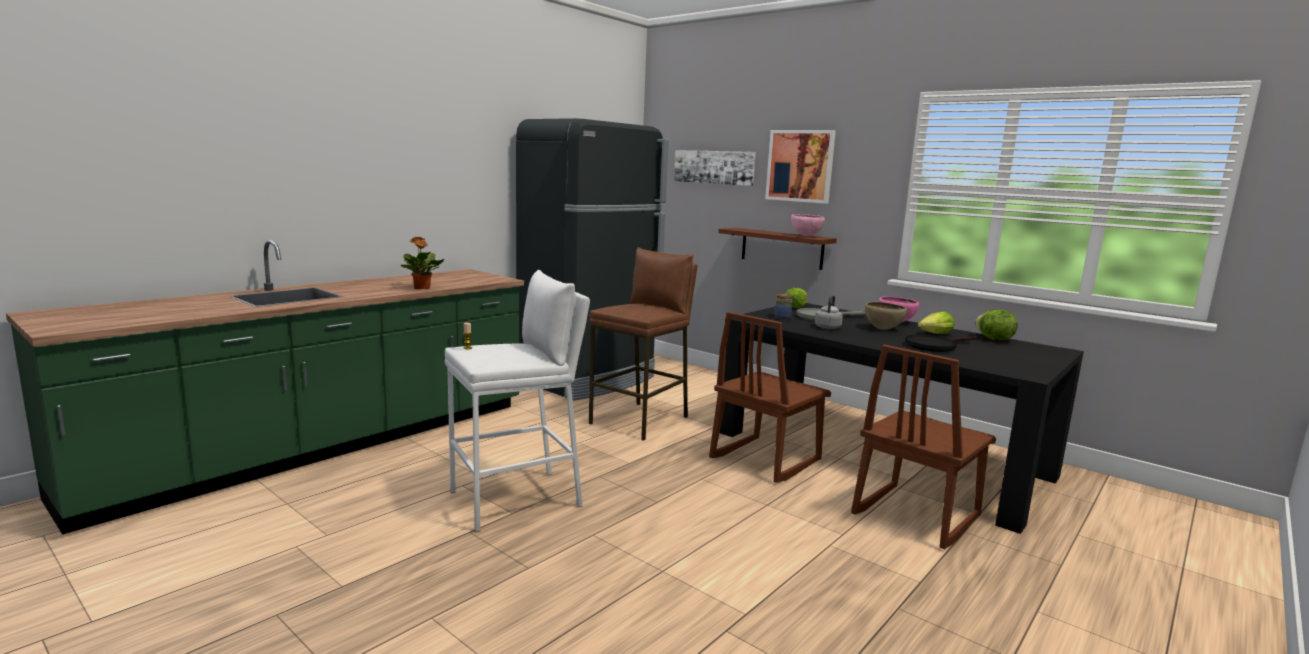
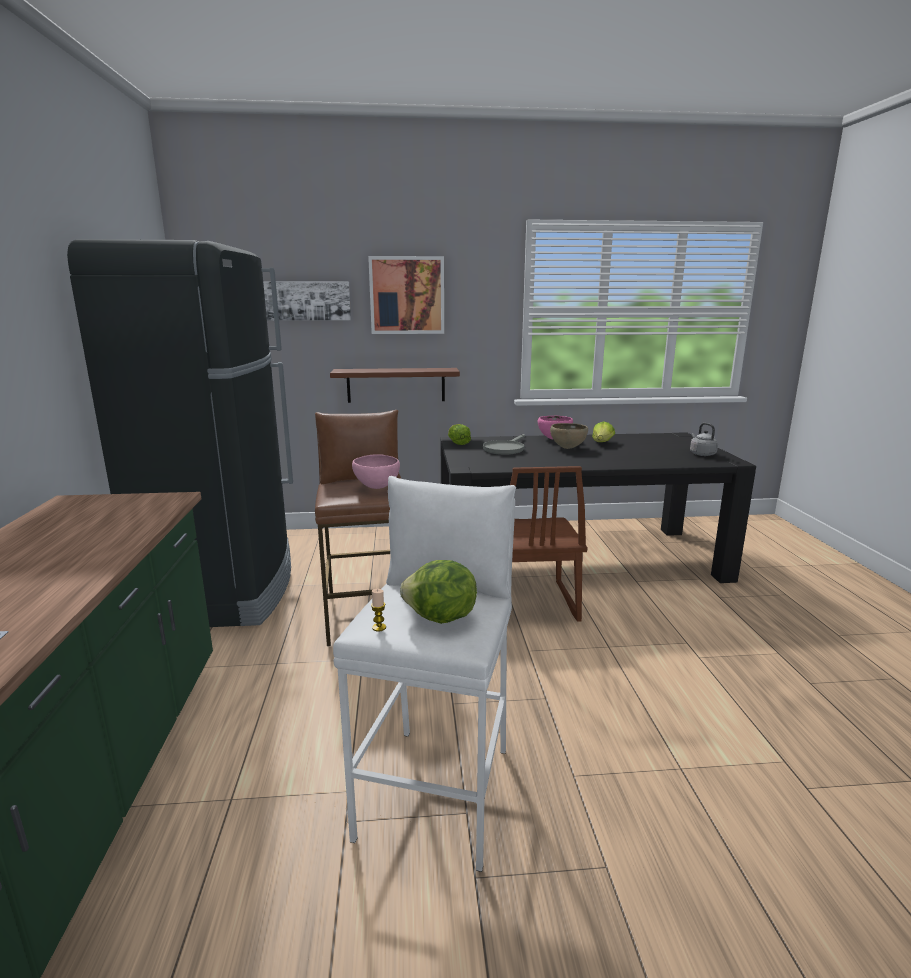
camera: 45 degrees left, 5 degrees up
(422, 288) = (103, 556): potted plant -> none
(782, 317) = (484, 458): jar -> none
(805, 236) = (432, 369): pink bowl -> pink bowl (376, 488)
(828, 327) = (538, 458): grey kettle -> grey kettle (701, 454)
(914, 515) = (682, 600): brown chair -> none
(935, 346) = (633, 453): black frying pan -> none
(993, 339) = (635, 437): lettuce -> lettuce (440, 618)

